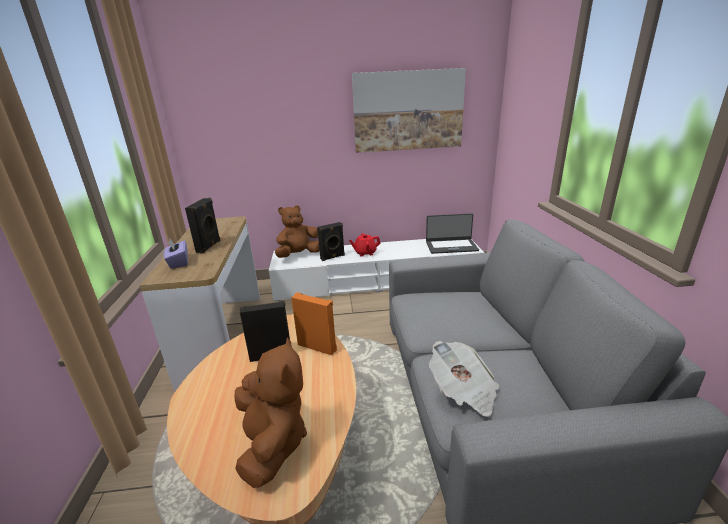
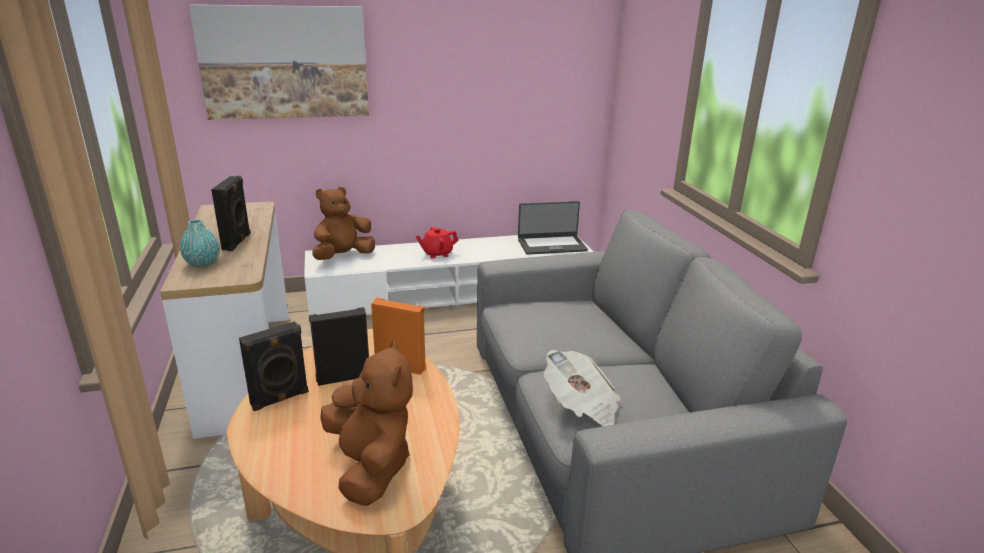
camera: 10 degrees left, 0 degrees up
(178, 262) = (202, 263): purple tissue box -> turquoise vase
(333, 257) = (393, 260): black speaker -> black speaker (280, 399)
(408, 111) = (495, 63): picture -> picture (285, 62)

